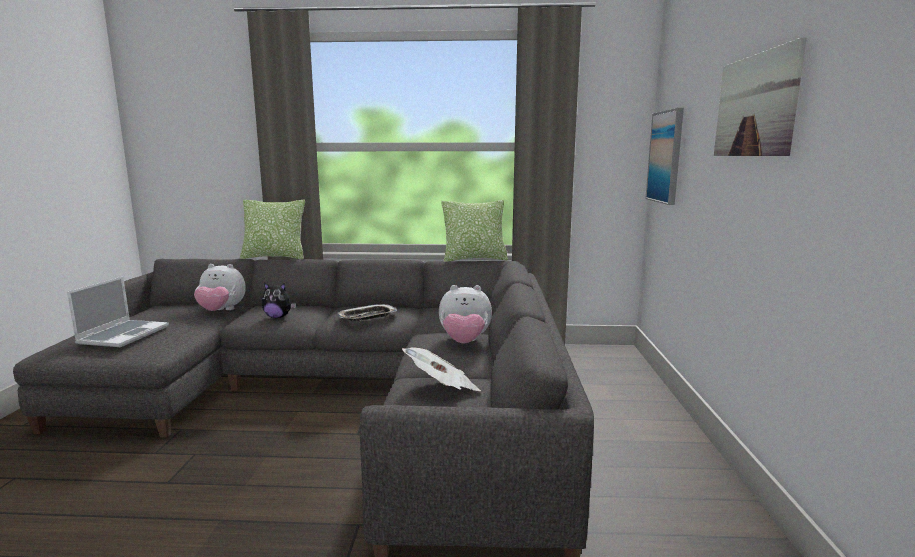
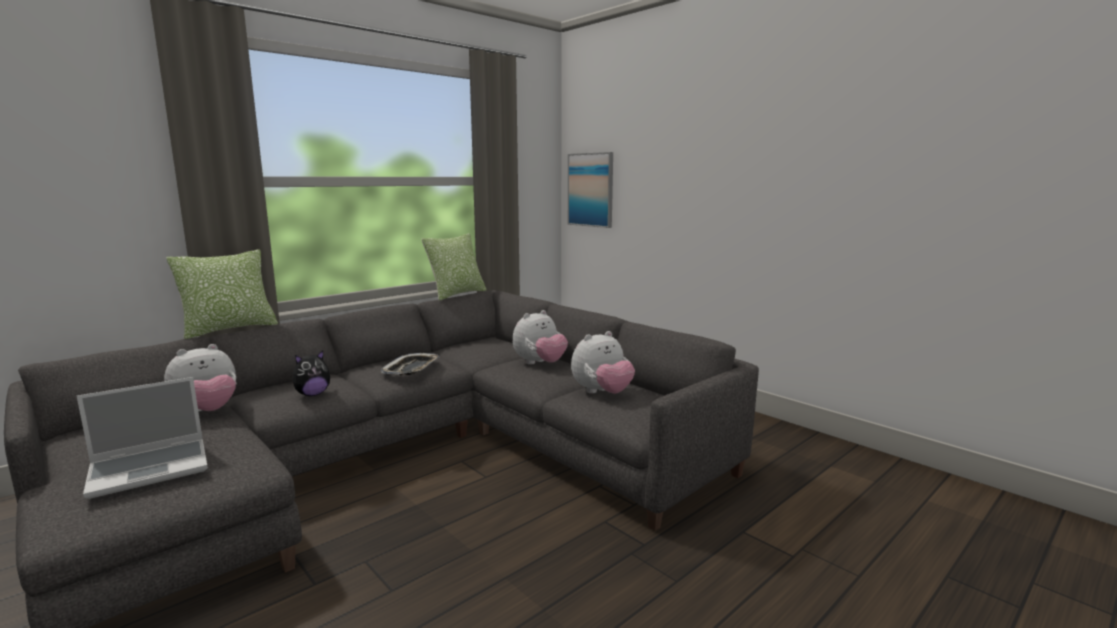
camera: 45 degrees left, 0 degrees up
(124, 335) = (151, 468): laptop -> laptop turned 90 degrees clockwise
(442, 388) = (602, 393): newspaper -> plush toy
(755, 105) = (708, 158): picture -> none

